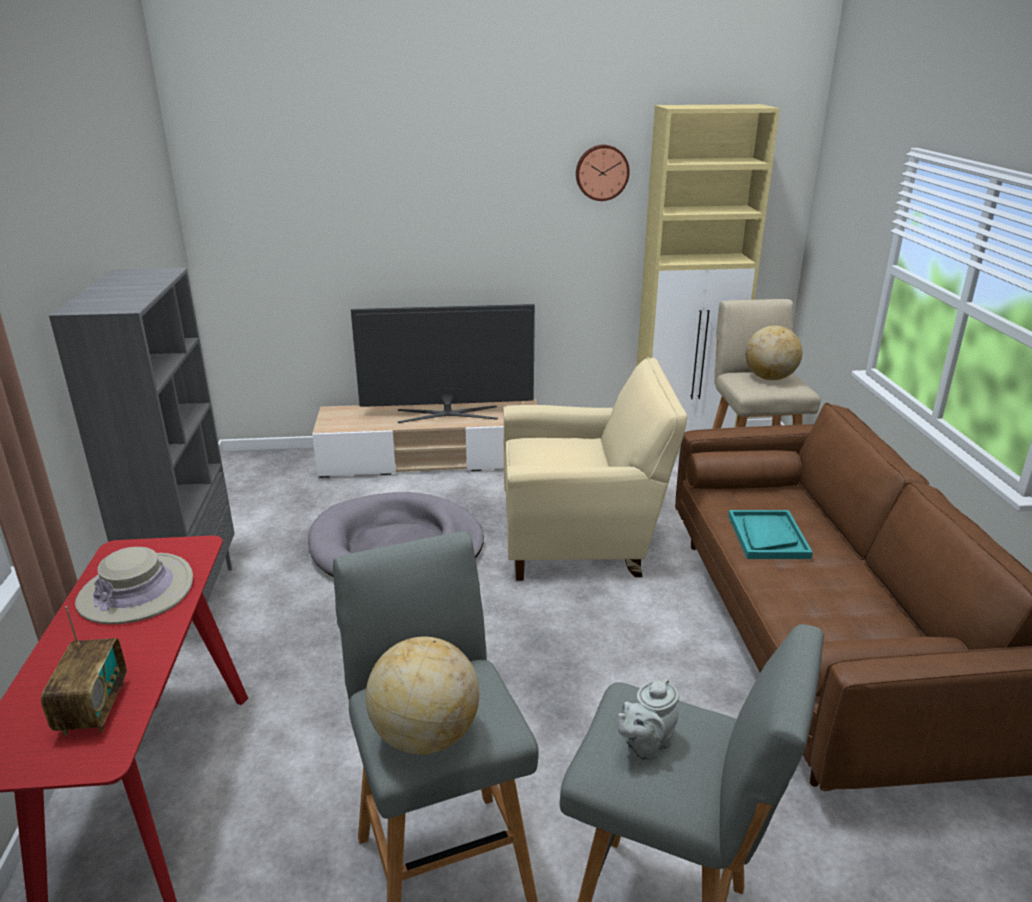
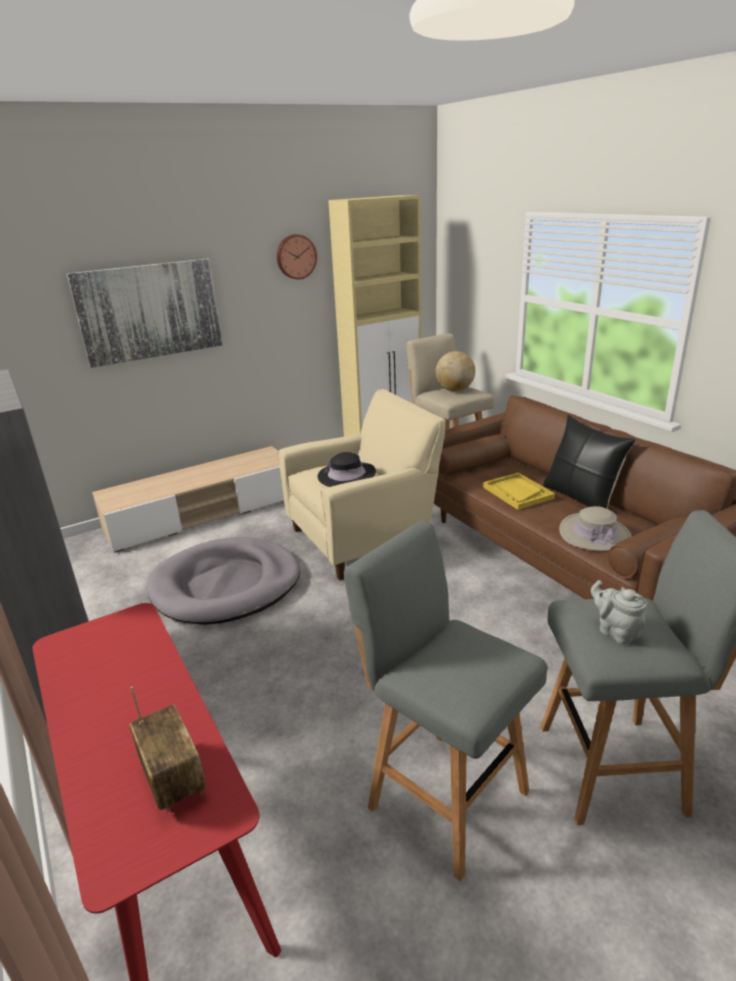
camera: 25 degrees left, 0 degrees up
(136, 591) = (112, 670): beige hat -> beige hat (594, 534)
(411, 218) = (149, 311): none -> picture
(425, 735) = (472, 684): globe -> none
(448, 414) = (211, 472): television -> none
(562, 457) = (347, 476): none -> black hat
(645, 744) = (615, 631): grey teapot -> grey teapot turned 120 degrees clockwise
(767, 536) = (517, 492): turquoise tray -> yellow tray
(852, 568) = (581, 497): none -> black pillow

